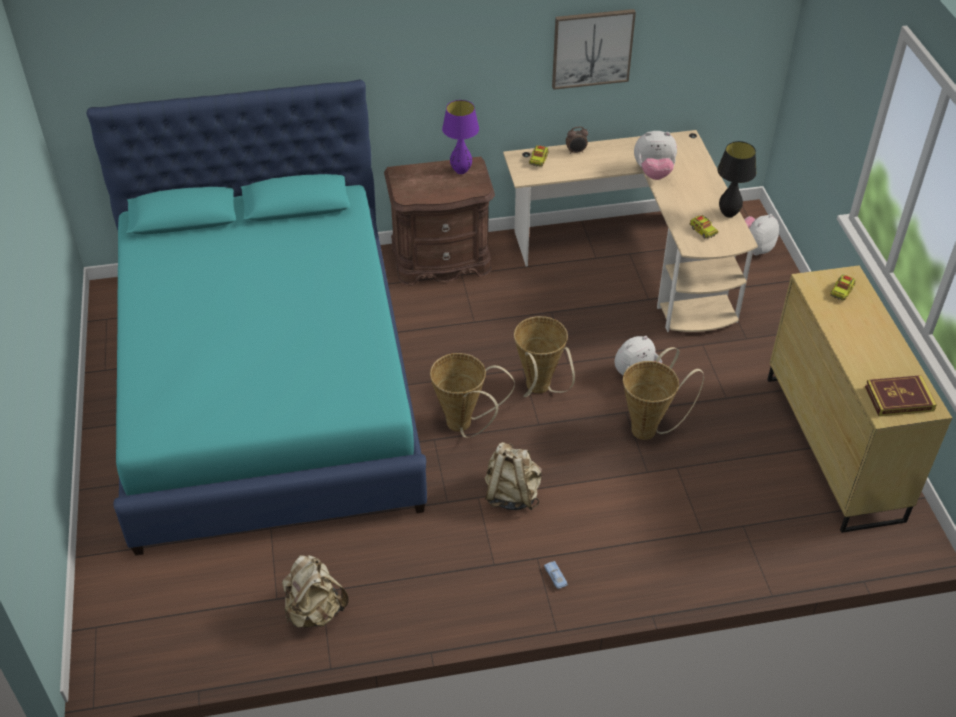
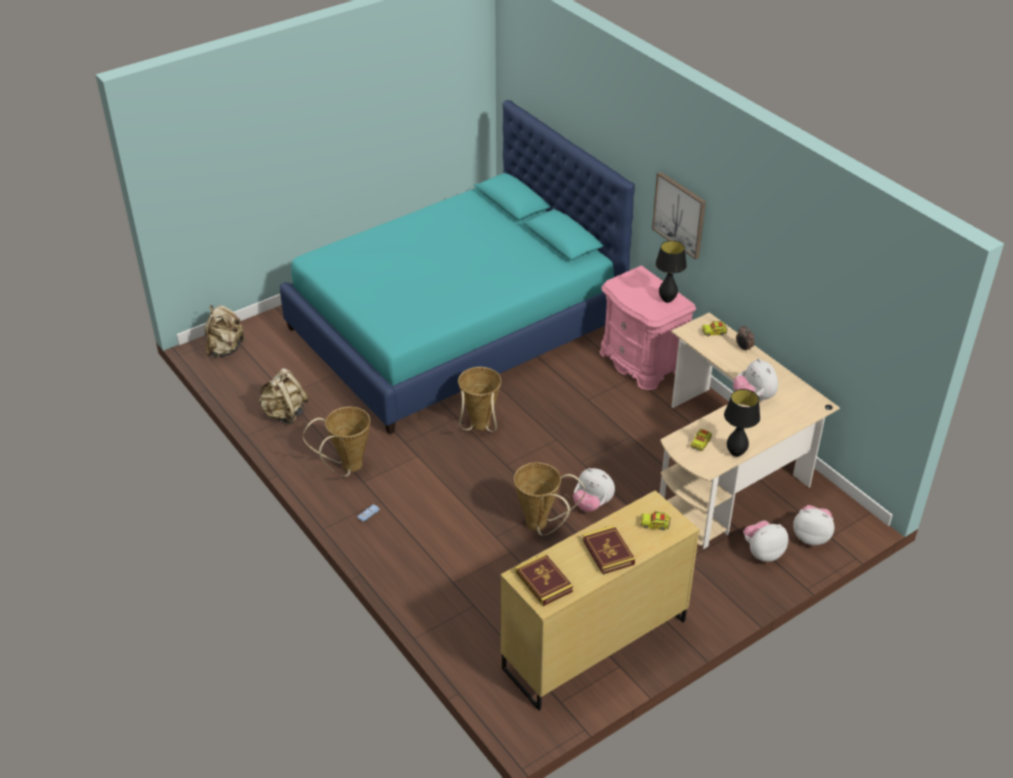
camera: 65 degrees right, 5 degrees down
(442, 262) = (640, 363): brown nightstand -> pink nightstand
(461, 171) = (667, 300): purple table lamp -> black table lamp
(511, 494) = (430, 471): beige backpack -> beige backpack (225, 349)
(539, 390) = (540, 455): basket -> basket (347, 468)
(592, 48) = (777, 271): picture -> picture (679, 214)
(760, 286) = (762, 553): none -> plush toy
(870, 337) = (608, 552): none -> book

